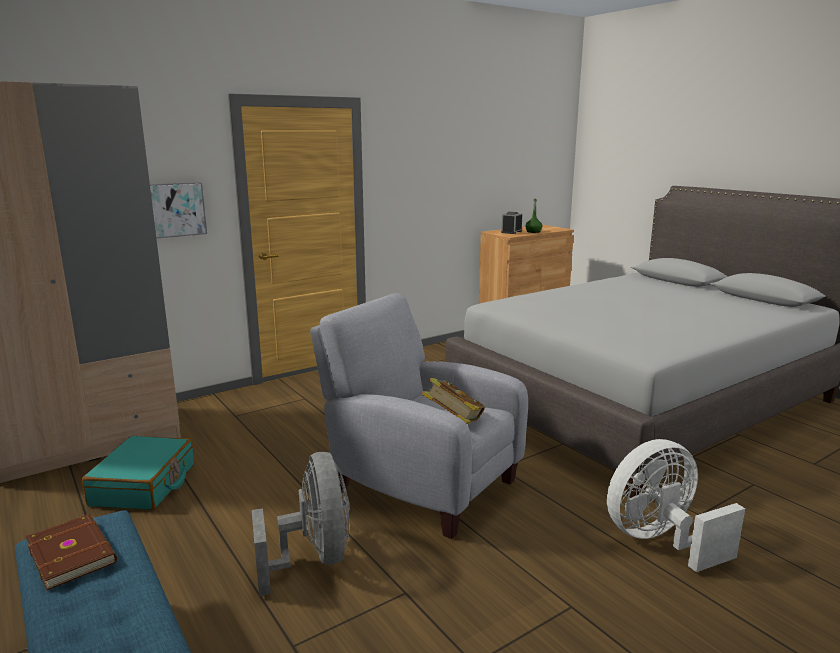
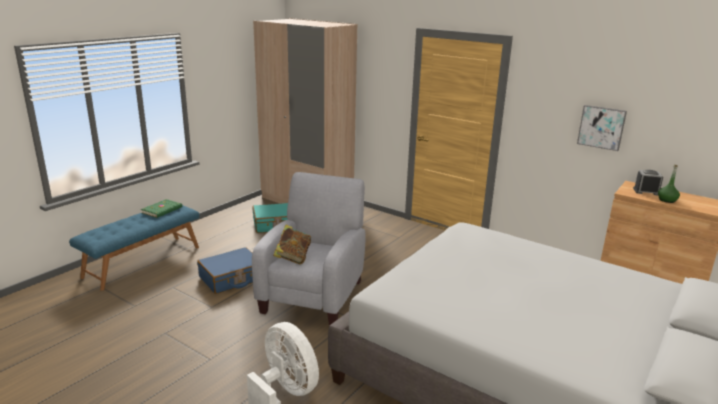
camera: 70 degrees right, 5 degrees up
(73, 553) = (162, 210): brown book -> green book
(177, 209) = (379, 95): picture -> picture (601, 127)
(314, 558) = (232, 278): grey fan -> blue suitcase

